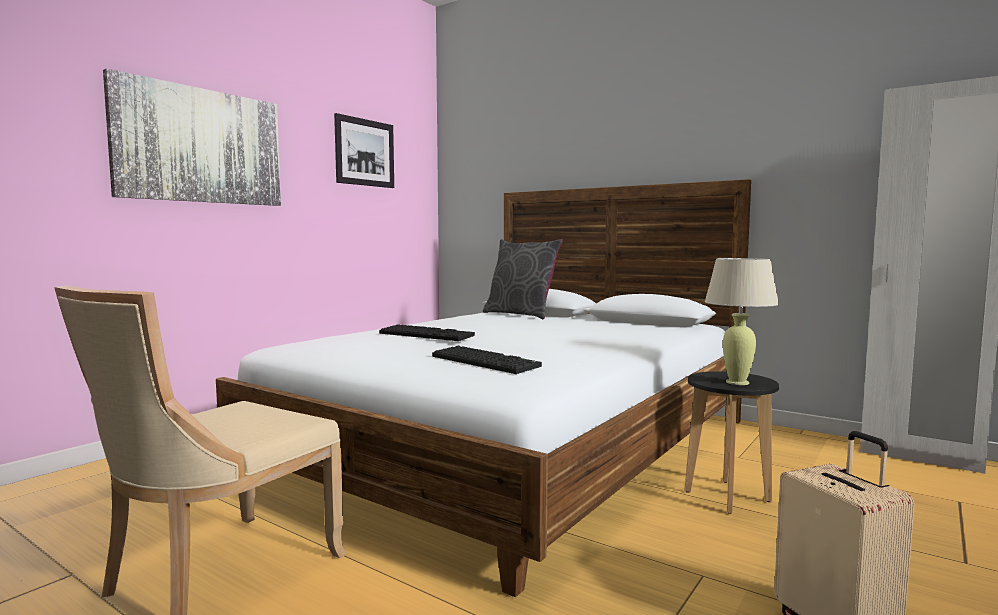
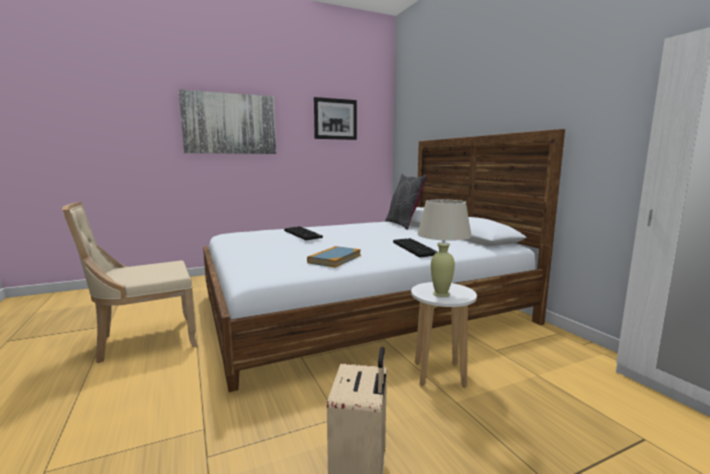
camera: 30 degrees right, 5 degrees up
(486, 362) = (285, 255): keyboard -> keyboard (415, 249)
(566, 357) = (335, 259): none -> book
(726, 496) = (439, 374): black stool -> white stool

